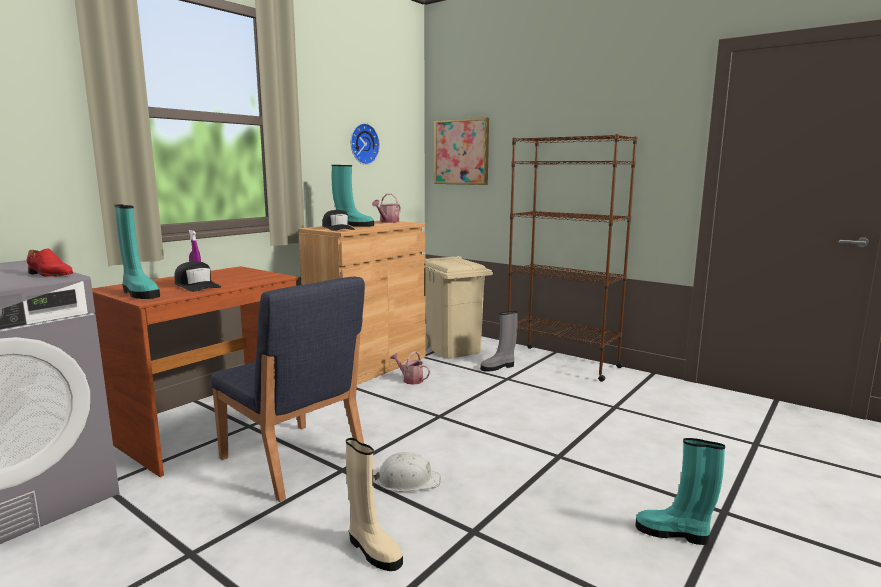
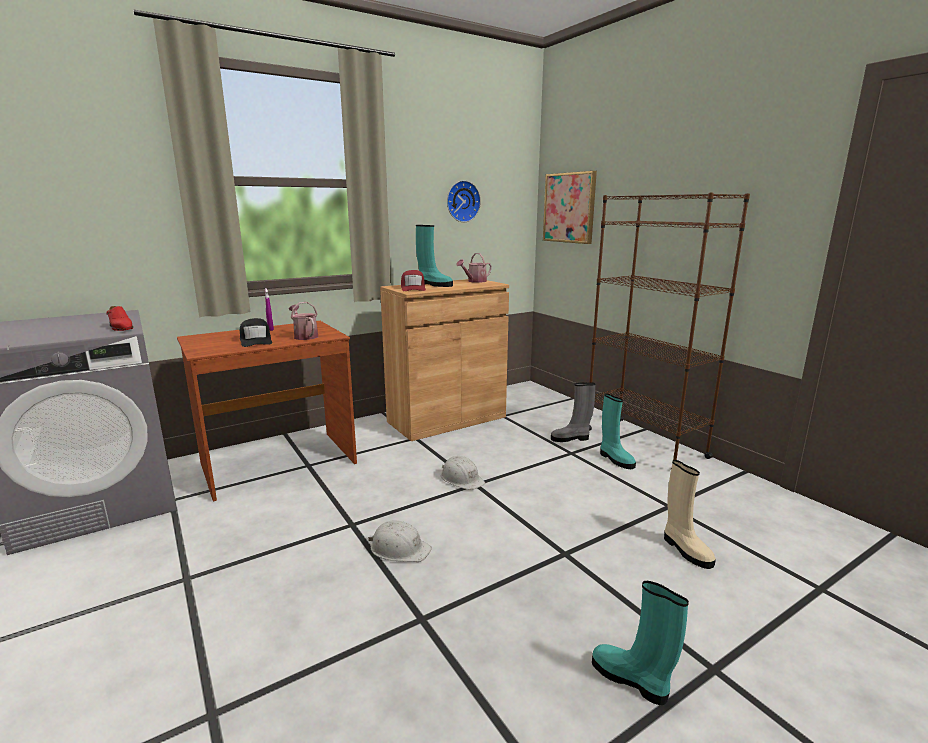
camera: 20 degrees right, 5 degrees up
(139, 294) = (204, 345): turquoise boot -> turquoise boot (615, 459)
(293, 460) = (319, 506): blue chair -> none
(337, 228) = (413, 288): black cap -> red cap
(373, 550) = (321, 614): beige boot -> beige boot (685, 550)
(410, 380) = (474, 440): watering can -> watering can (304, 336)
(423, 413) = (462, 479): none -> white hard hat
(454, 349) = (539, 412): beige trash can -> none

